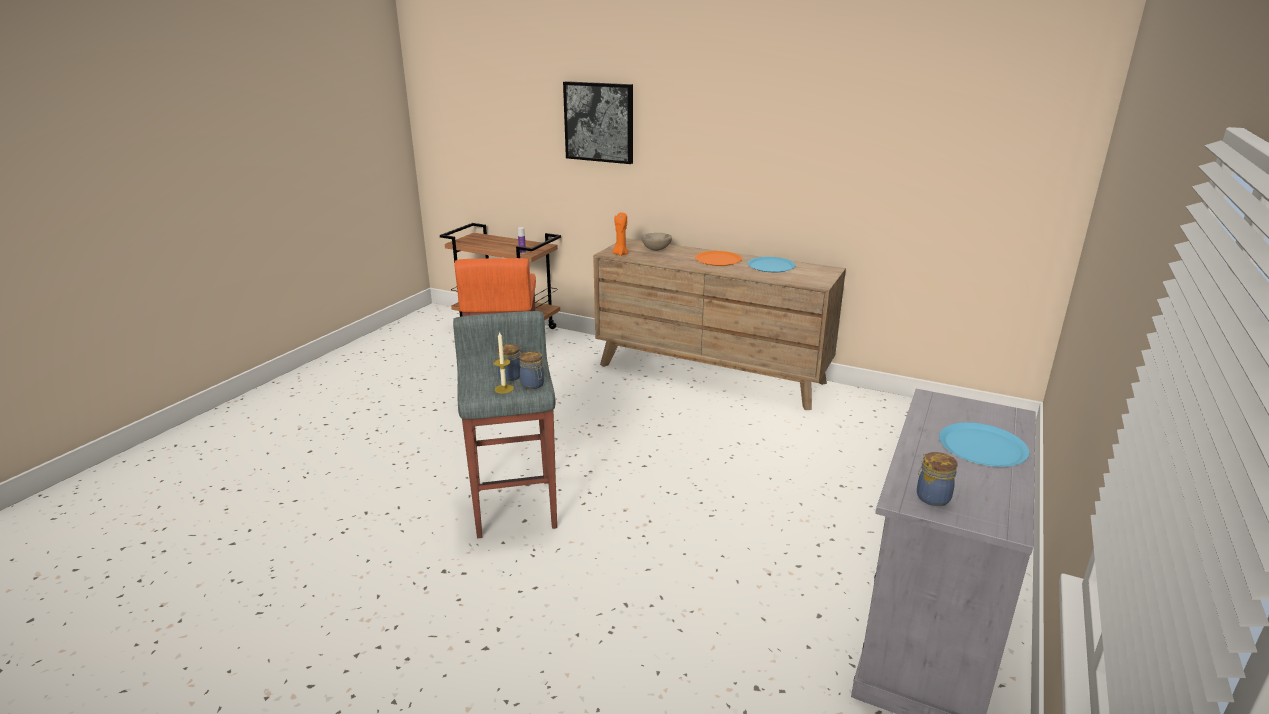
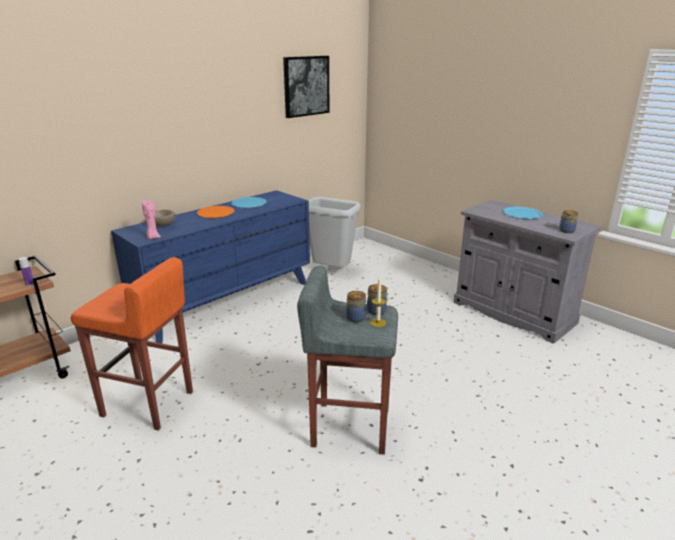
camera: 70 degrees left, 0 degrees up
(599, 122) = (58, 126): picture -> picture (306, 86)
(620, 254) = (152, 237): orange candle -> pink candle
(711, 373) = (226, 301): brown dresser -> blue dresser
(870, 420) = (332, 271): none -> grey trash can

